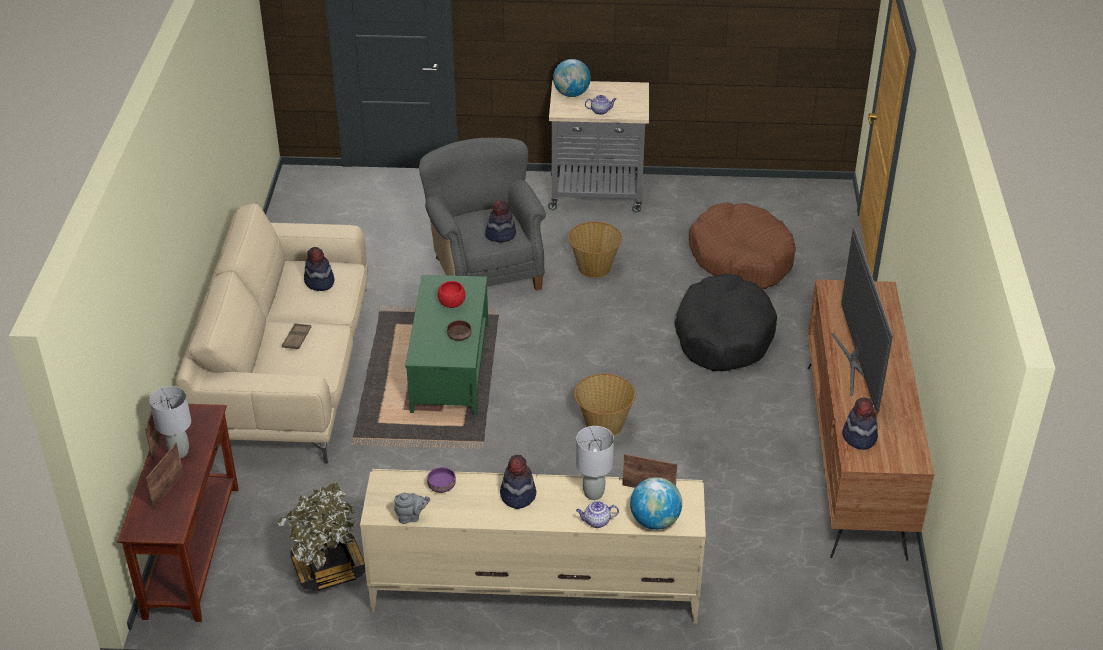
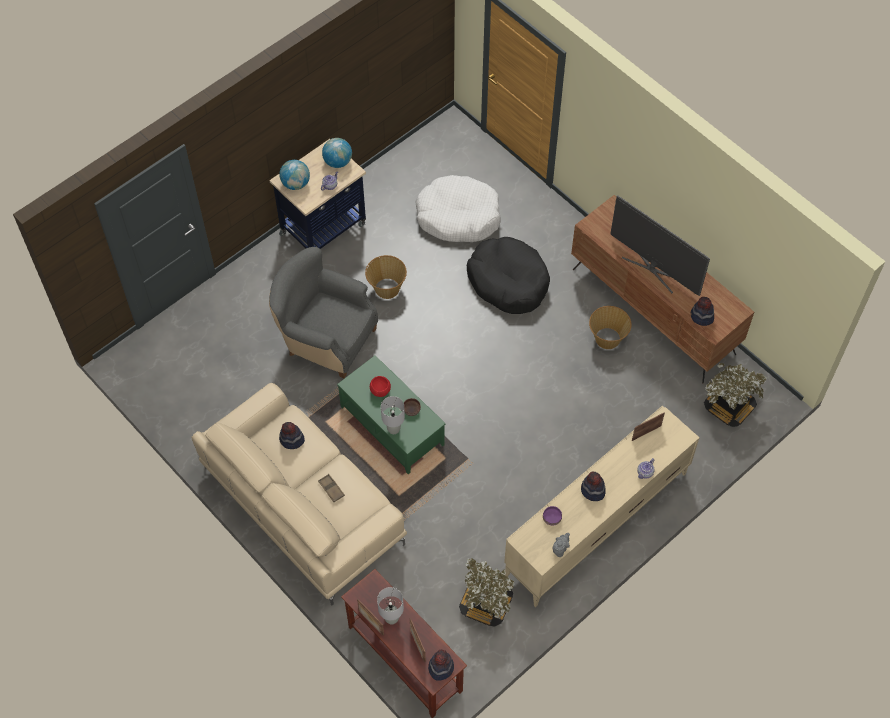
camera: 45 degrees left, 20 degrees up
(500, 234) = (349, 318): hat -> hat (440, 667)
(594, 493) = (625, 457): grey table lamp -> grey table lamp (393, 429)
(597, 194) = (323, 229): grey cart -> blue cart
(603, 425) = (515, 394): basket -> basket (607, 339)
(655, 521) = (669, 448): globe -> globe (338, 162)
(741, 258) = (458, 216): brown dog bed -> white dog bed
(834, 601) = (728, 407): none -> potted plant

